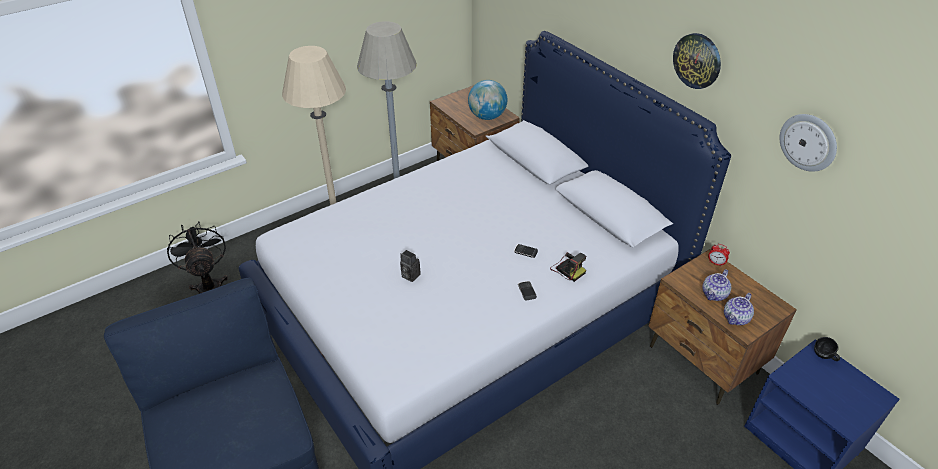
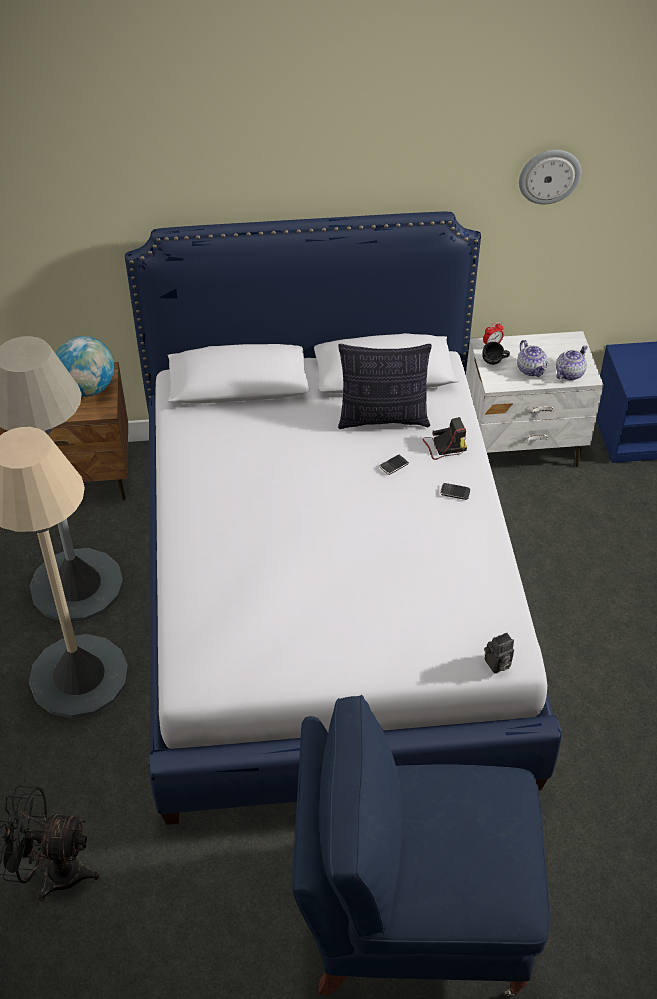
camera: 60 degrees left, 5 degrees up
(409, 275) = (361, 578): camera -> camera (497, 665)
(565, 230) = (383, 419): none -> pillow
(697, 60) = (397, 160): wall clock -> none
(703, 361) = (522, 446): brown nightstand -> white nightstand
(736, 318) = (569, 373): teapot -> teapot turned 120 degrees counterclockwise
(824, 357) = (628, 352): black mug -> black mug (495, 362)

